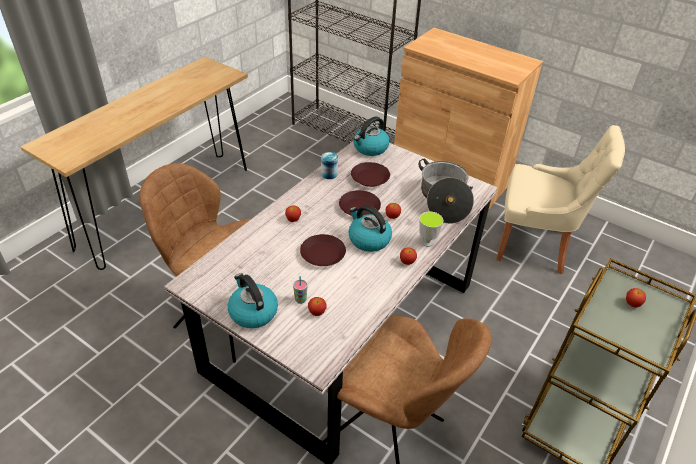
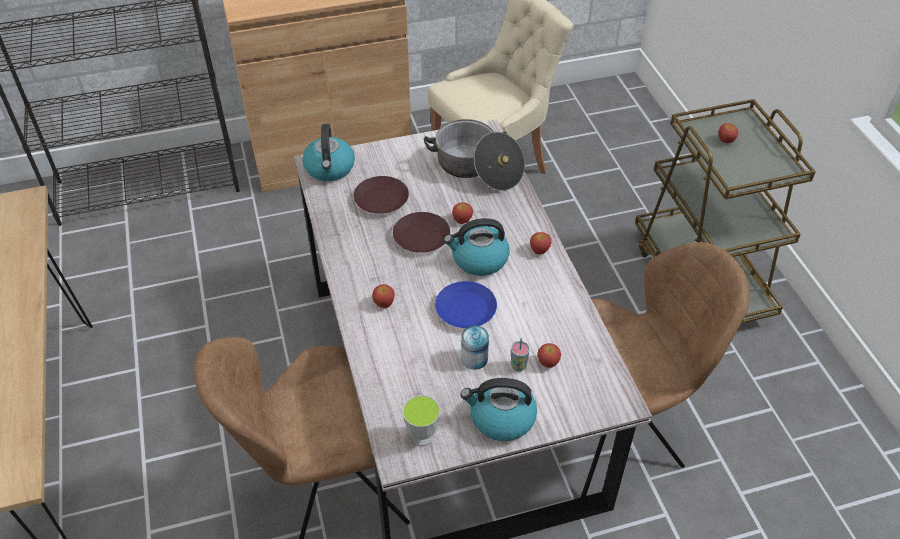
camera: 50 degrees left, 5 degrees up
(323, 254) = (466, 309): brown plate -> blue plate
(329, 174) = (337, 228): can -> can (474, 358)
(427, 242) = (526, 218): cup -> cup (422, 437)

